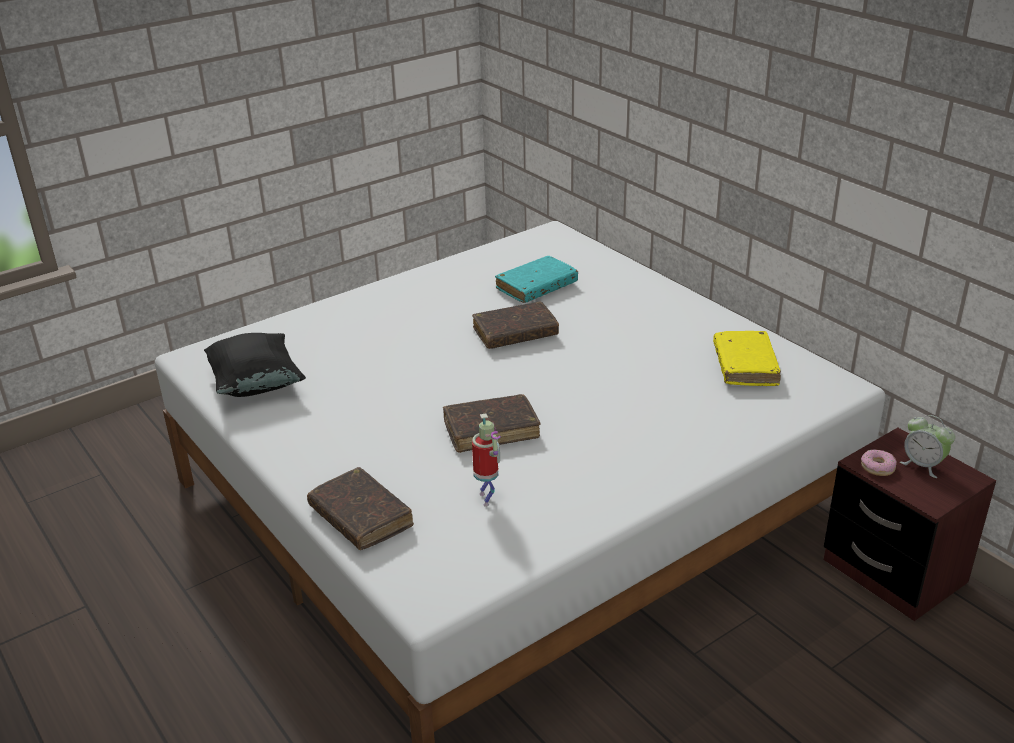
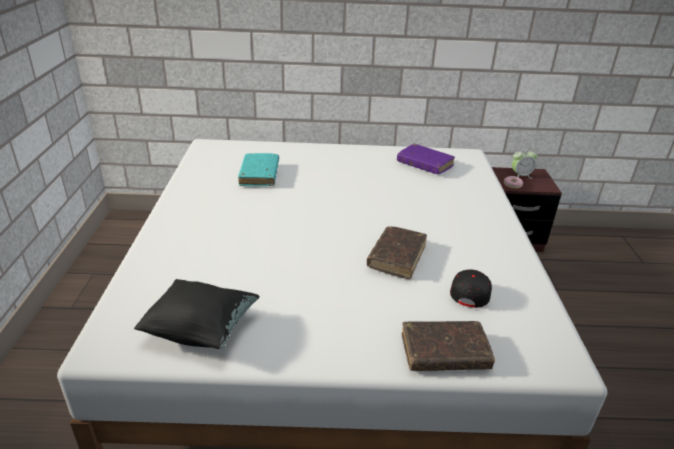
camera: 55 degrees left, 0 degrees up
(488, 499) = (470, 291): toy robot -> black cap
(515, 333) = (300, 203): brown book -> none
(745, 366) = (424, 164): yellow book -> purple book

